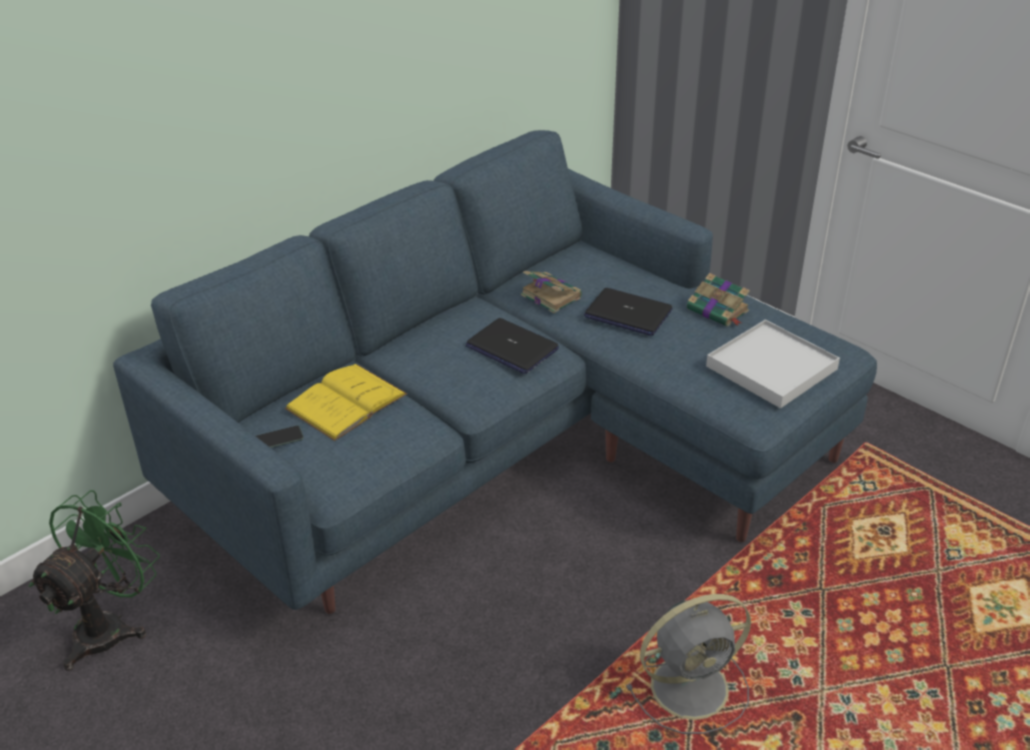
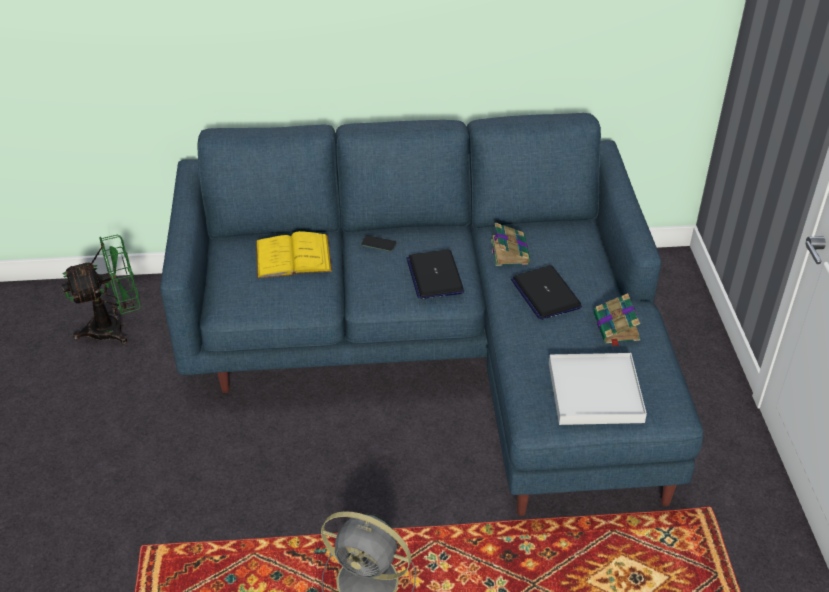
camera: 40 degrees right, 5 degrees up
(278, 439) = (231, 259): phone -> phone (378, 244)

